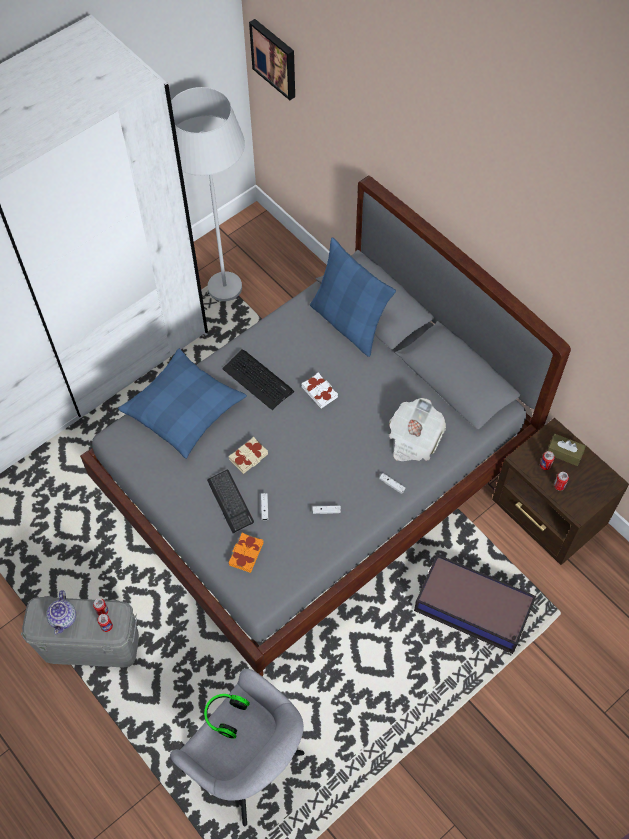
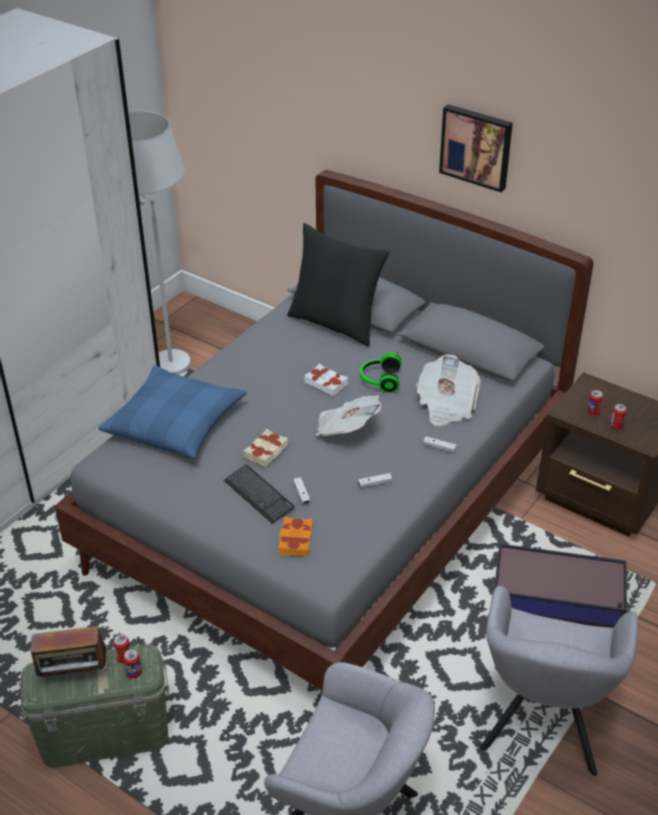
camera: 15 degrees left, 20 degrees down
(63, 618) = (74, 675): teapot -> radio
(91, 645) = (105, 735): grey storage box -> green storage box
(225, 716) = (319, 732): headphones -> headphones (380, 380)
(258, 379) = (252, 384): keyboard -> none
(275, 58) = (201, 84): picture -> picture (476, 146)
(321, 448) = (346, 429): none -> newspaper
(348, 323) = (335, 323): blue pillow -> black pillow
(418, 720) = (542, 725): none -> grey armchair
(564, 453) = (608, 398): brown tissue box -> none

